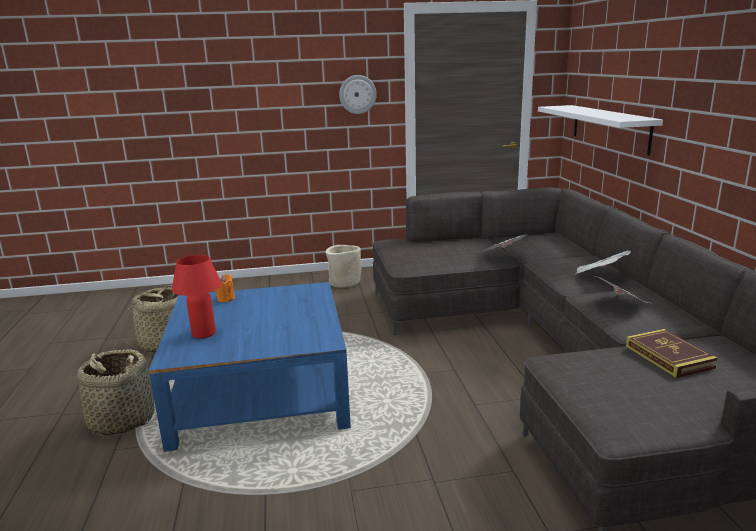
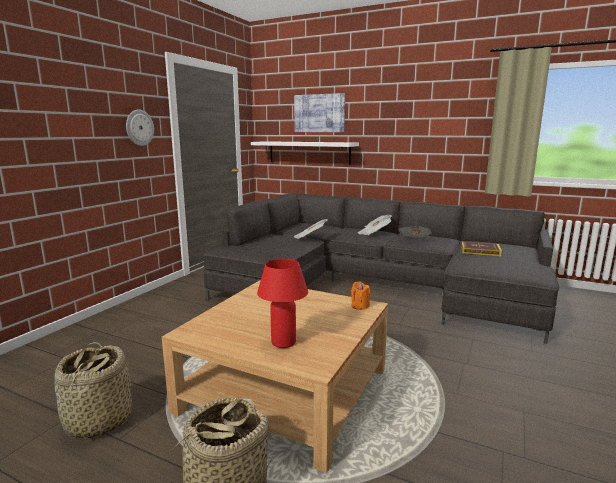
camera: 55 degrees left, 5 degrees down
(226, 299) = (219, 318): orange candle -> orange candle (360, 306)
(261, 392) = (285, 390): blue coffee table -> beige coffee table
(344, 282) = (165, 302): beige planter -> none
(626, 66) = (319, 113): none -> picture

